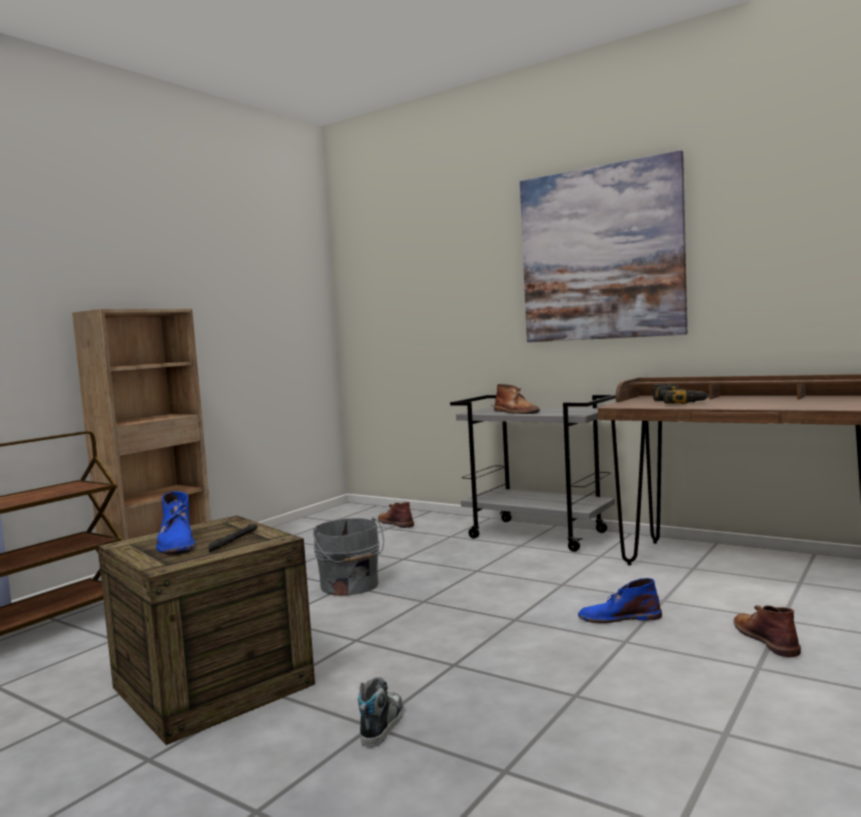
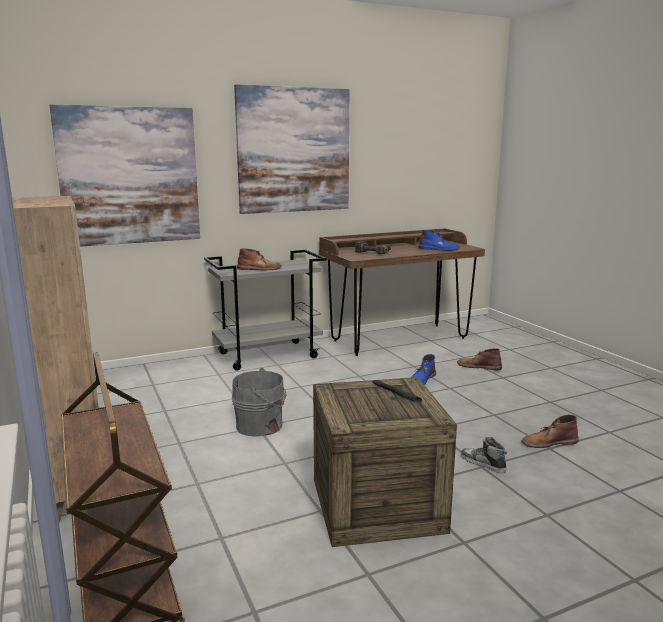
camera: 60 degrees left, 10 degrees up
(176, 543) = (374, 409): blue boot -> blue boot (439, 249)
(395, 523) = (147, 379): brown boot -> brown boot (548, 442)
(420, 301) = (129, 176): none -> picture

